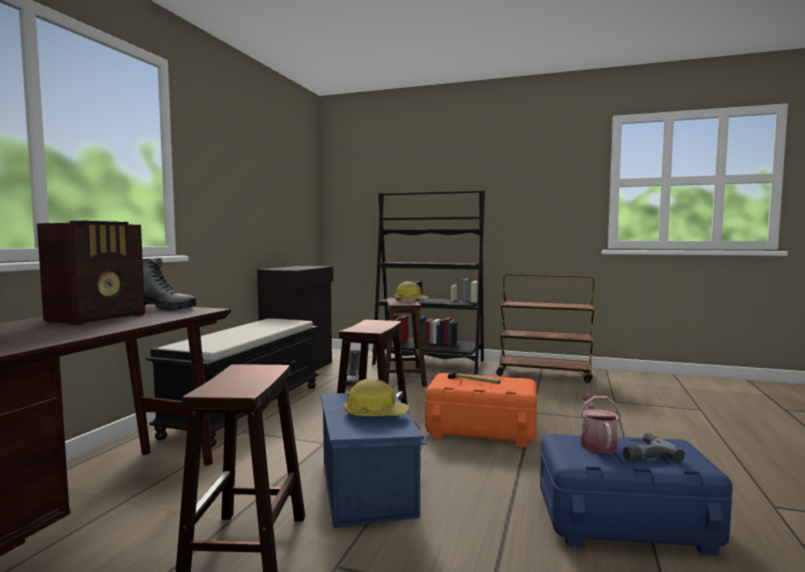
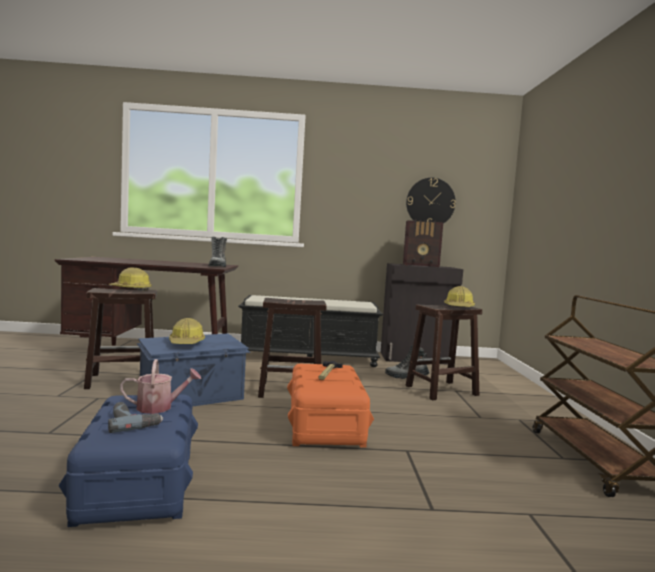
camera: 70 degrees right, 0 degrees up
(99, 318) = (181, 263): radio -> radio (421, 265)
(229, 375) = (131, 289): none -> hard hat
(279, 197) = (430, 202): none -> wall clock
(429, 363) = (522, 397): black bookcase -> none

